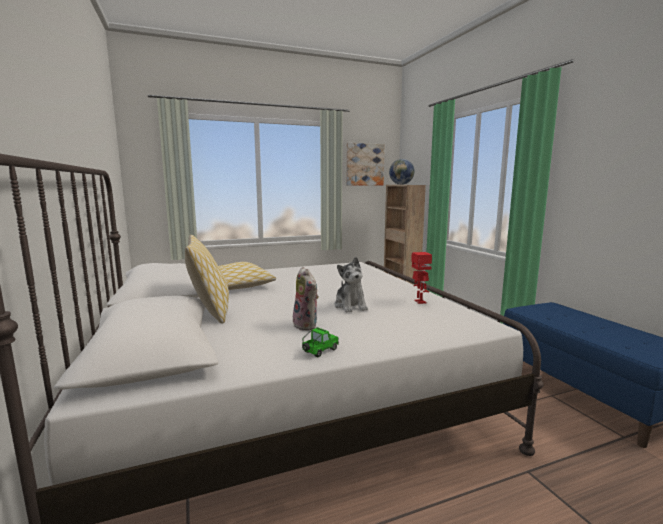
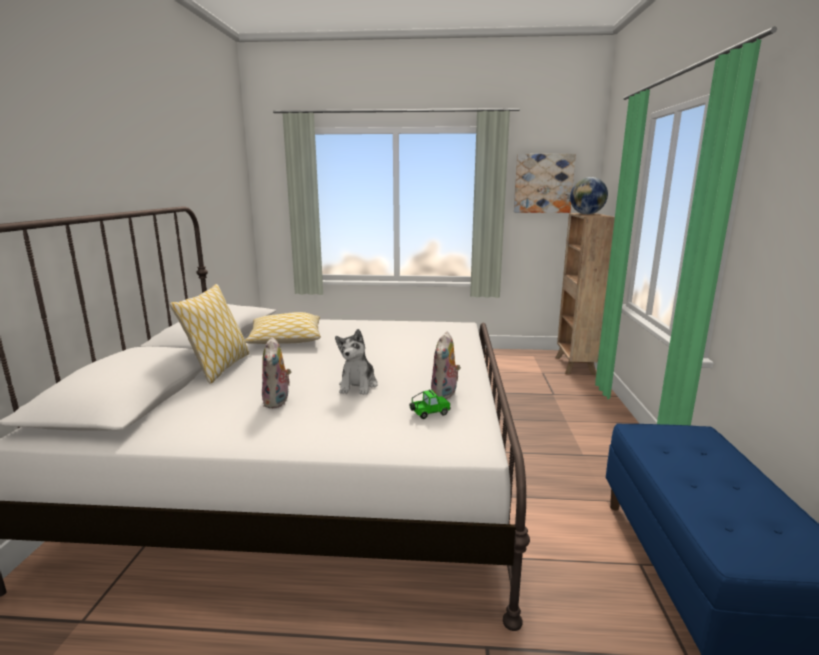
camera: 25 degrees right, 5 degrees up
(319, 351) = (241, 435): toy car -> toy car (429, 413)
(419, 302) = (445, 395): toy robot -> plush toy

